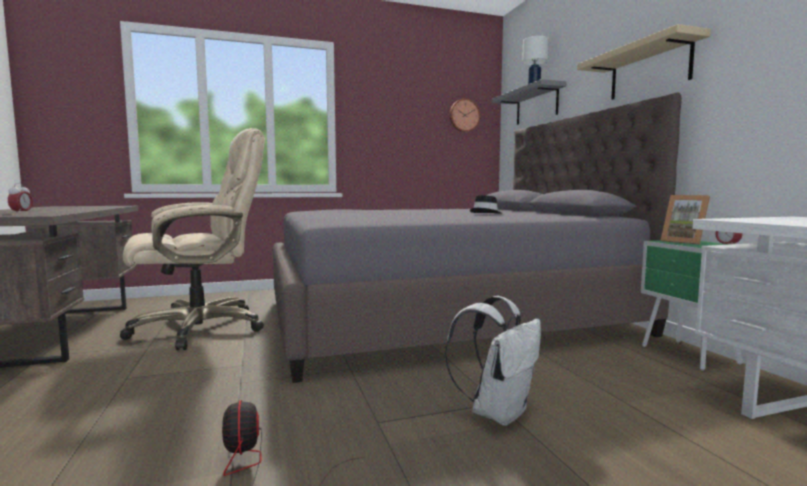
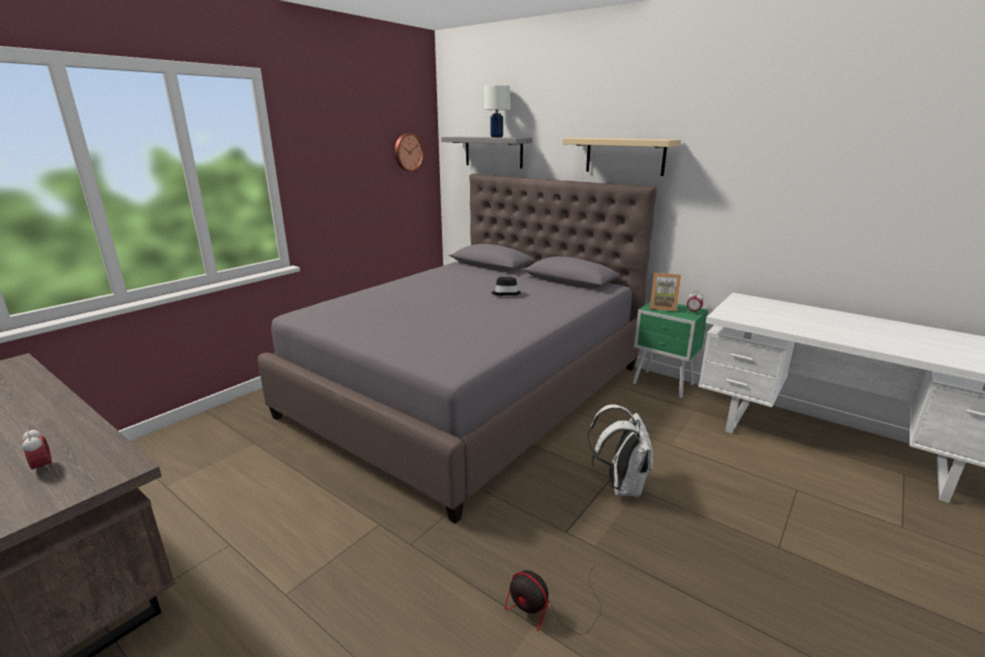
camera: 35 degrees left, 15 degrees up
(199, 328) = (247, 495): beige office chair -> none

